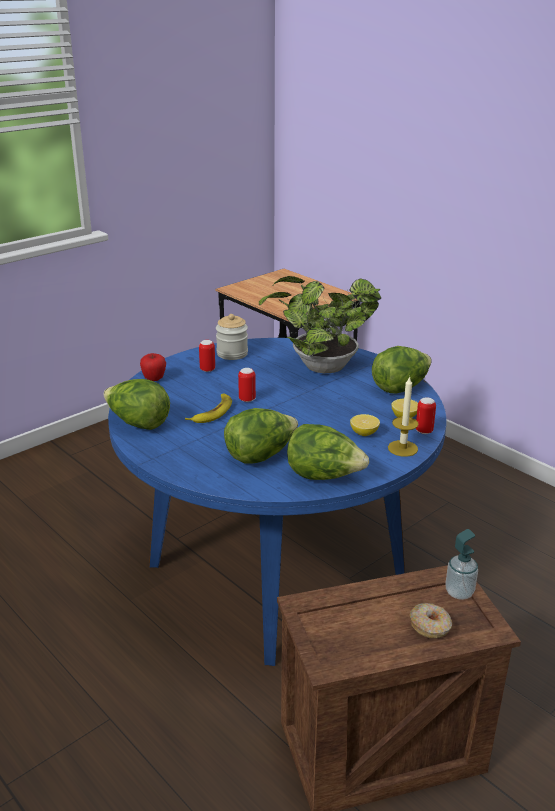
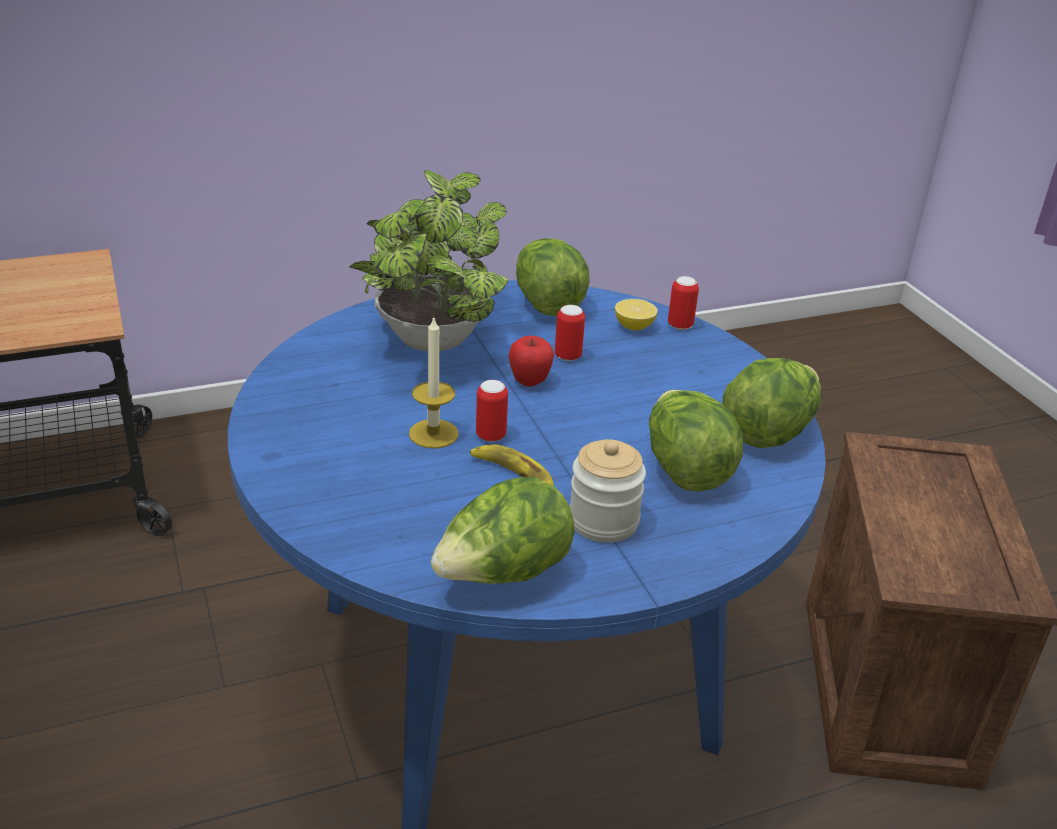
camera: 70 degrees left, 5 degrees up
(154, 379) = (328, 518): apple -> apple (529, 382)
(207, 369) = (340, 448): can -> can (568, 356)
(232, 354) = (298, 407): jar -> jar (603, 521)
(364, 433) = (663, 368): lemon -> none
(402, 448) = (718, 353): candle -> candle (433, 434)
(430, 626) = (960, 494): donut -> none
(459, 592) = (902, 453): soap dispenser -> none

